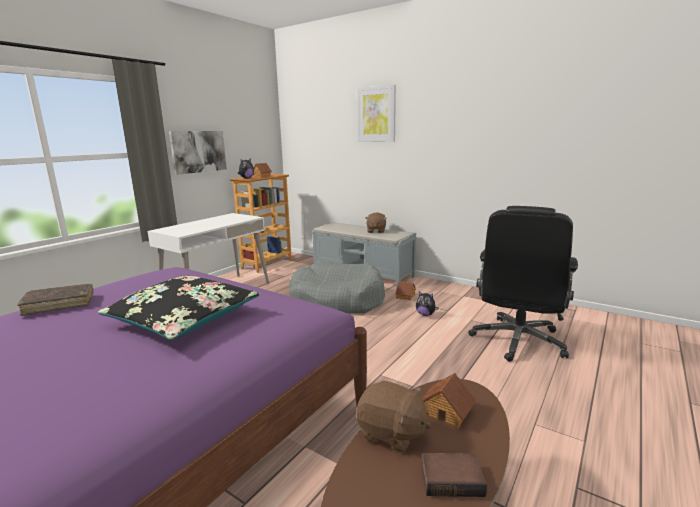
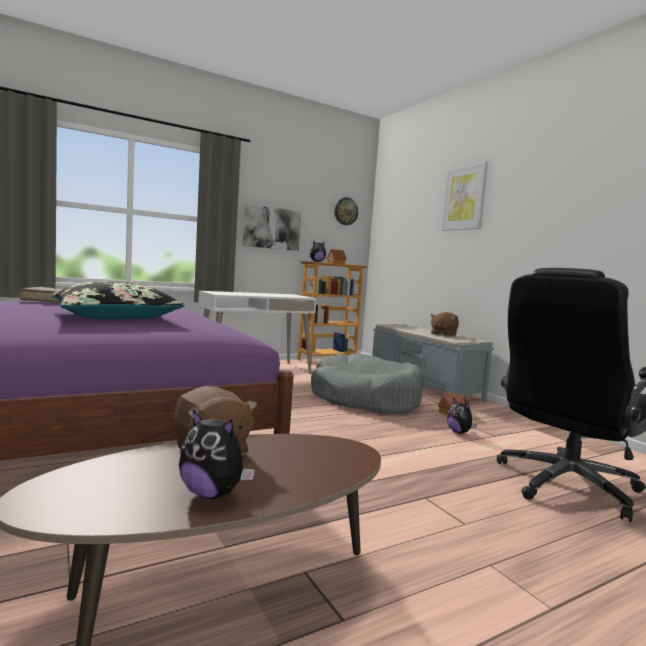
camera: 25 degrees right, 10 degrees down
(259, 124) = (345, 211): none -> wall clock
(447, 411) = (298, 456): toy house -> none
(452, 478) = (212, 494): book -> plush toy

